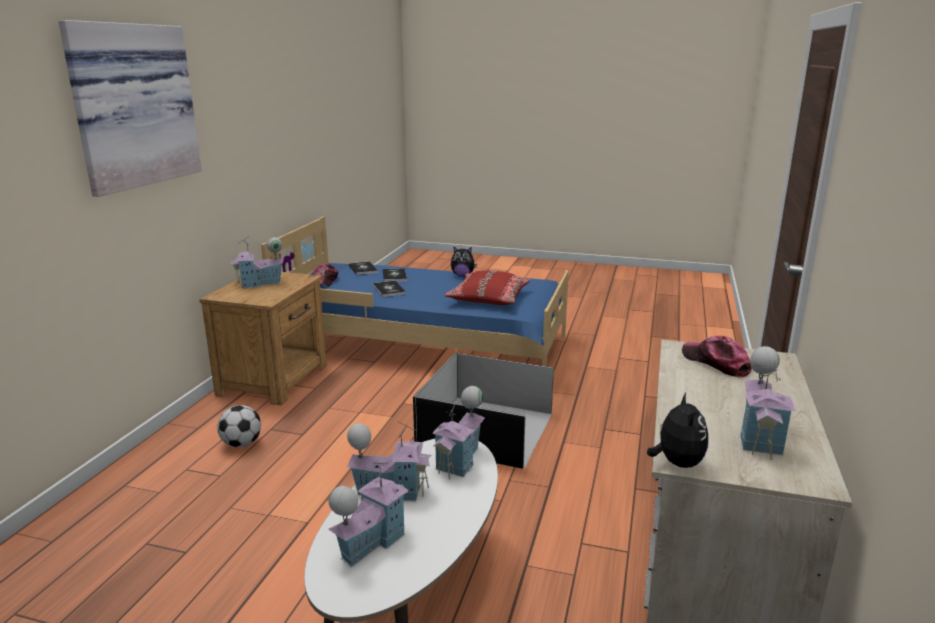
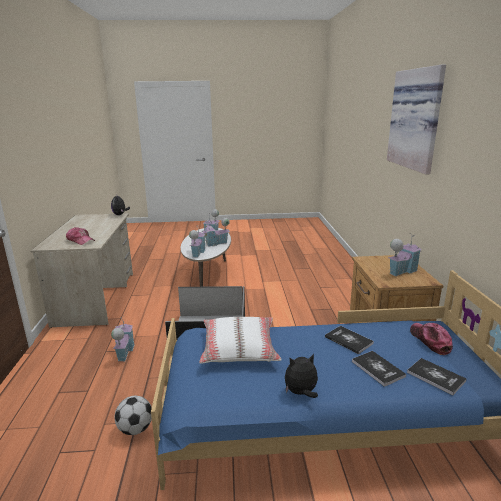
camera: 160 degrees right, 0 degrees up
(241, 444) = (333, 299): football -> football (136, 429)
(488, 298) = (239, 348): red pillow -> white pillow
(759, 436) = (87, 222): toy house -> toy house (124, 352)

